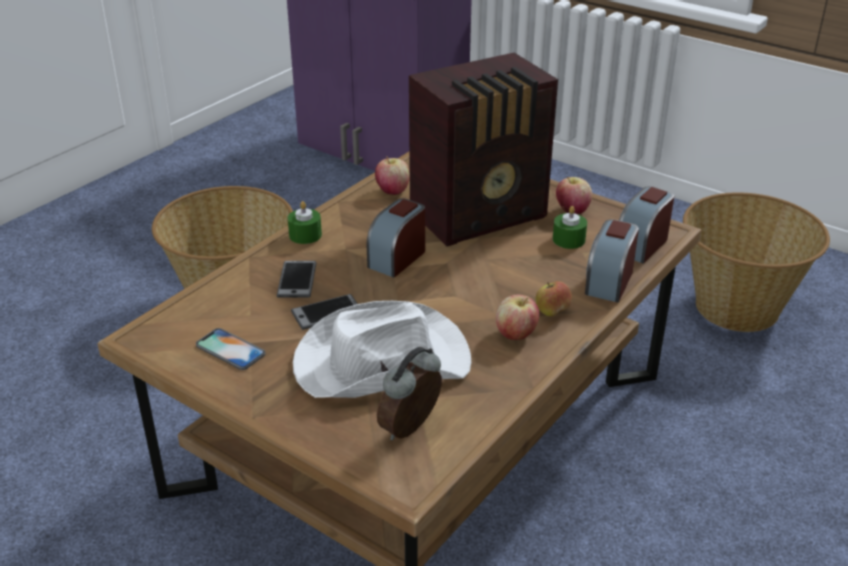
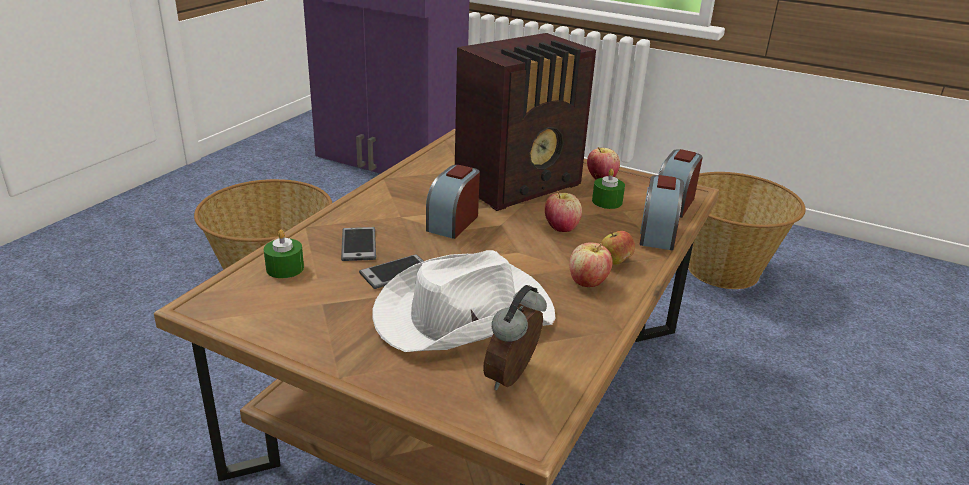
camera: 10 degrees left, 5 degrees down
(230, 349) = (302, 311): phone -> none
(305, 235) = (358, 206): green candle -> green candle (285, 268)
(392, 191) = (433, 168): apple -> apple (561, 228)

